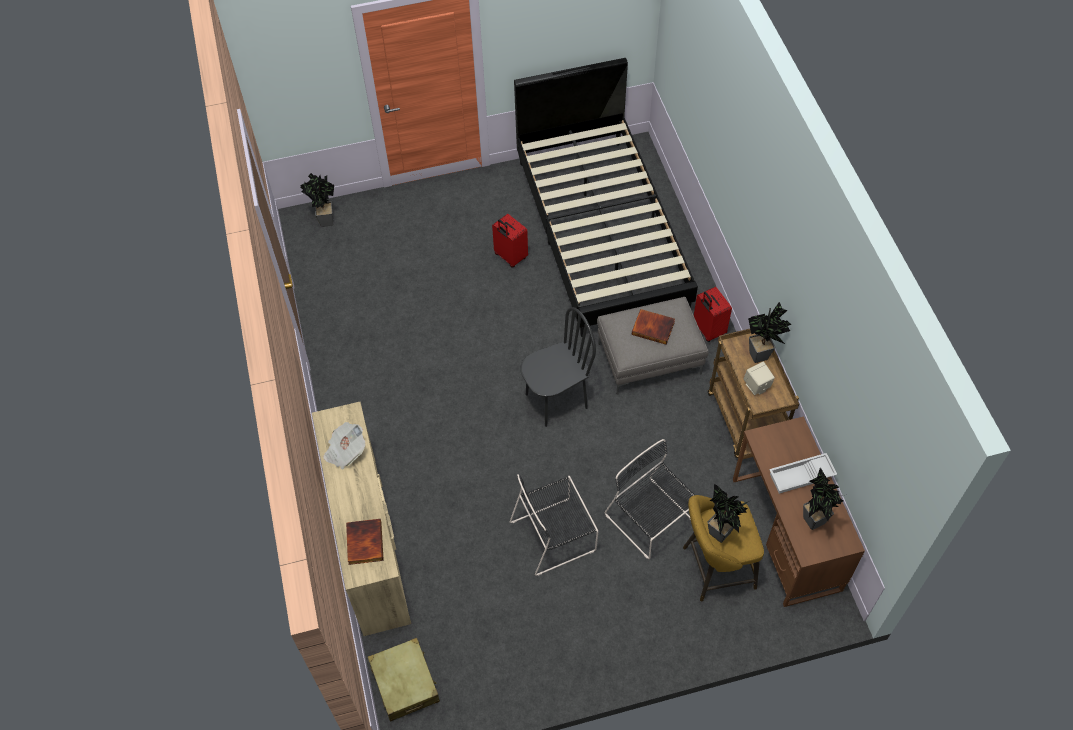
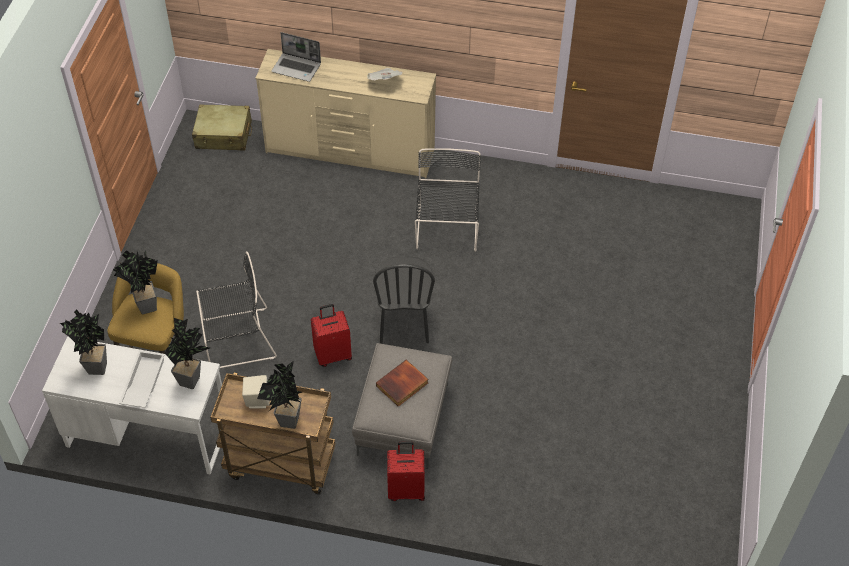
camera: 115 degrees right, 5 degrees down
(324, 220) = (728, 228): potted plant -> potted plant (192, 378)
(364, 542) = (297, 68): book -> laptop
(510, 257) = (601, 358): red suitcase -> red suitcase (333, 354)
(555, 535) = (272, 267): black chair -> black chair (447, 230)
(601, 233) = (593, 454): black bed -> none
(785, 534) = (148, 433): brown desk -> white desk

